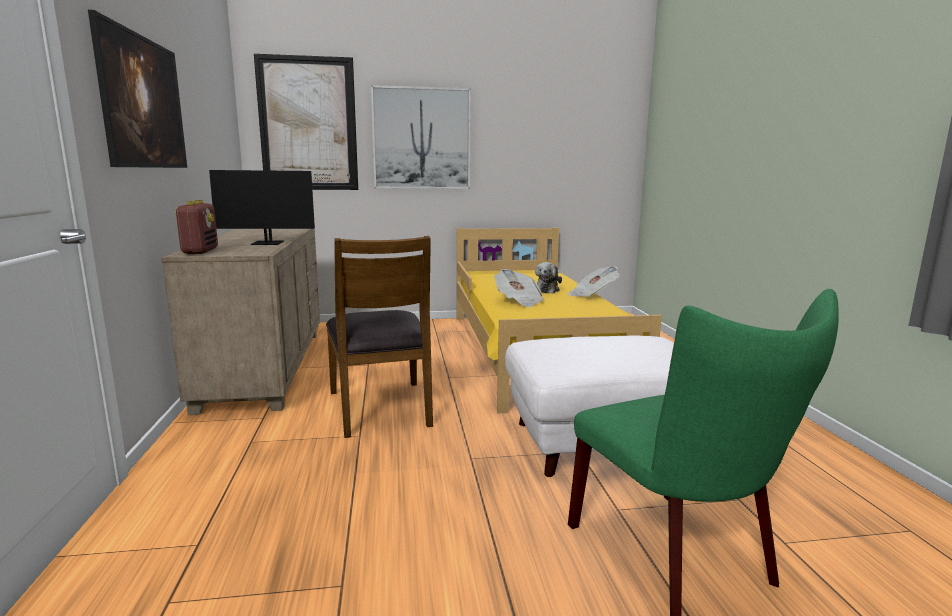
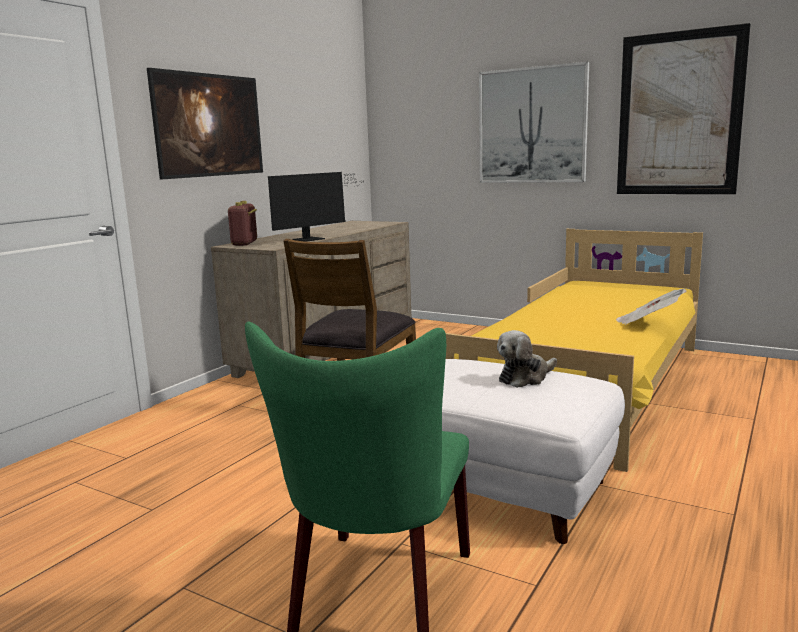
camera: 40 degrees right, 0 degrees up
(200, 251) = (244, 243): radio -> radio turned 150 degrees clockwise
(272, 243) = (313, 239): monitor -> monitor turned 75 degrees counterclockwise
(308, 124) = (422, 119): picture -> picture (679, 114)
(518, 301) = (538, 319): newspaper -> none
(546, 290) = (605, 311): plush toy -> plush toy (525, 378)

